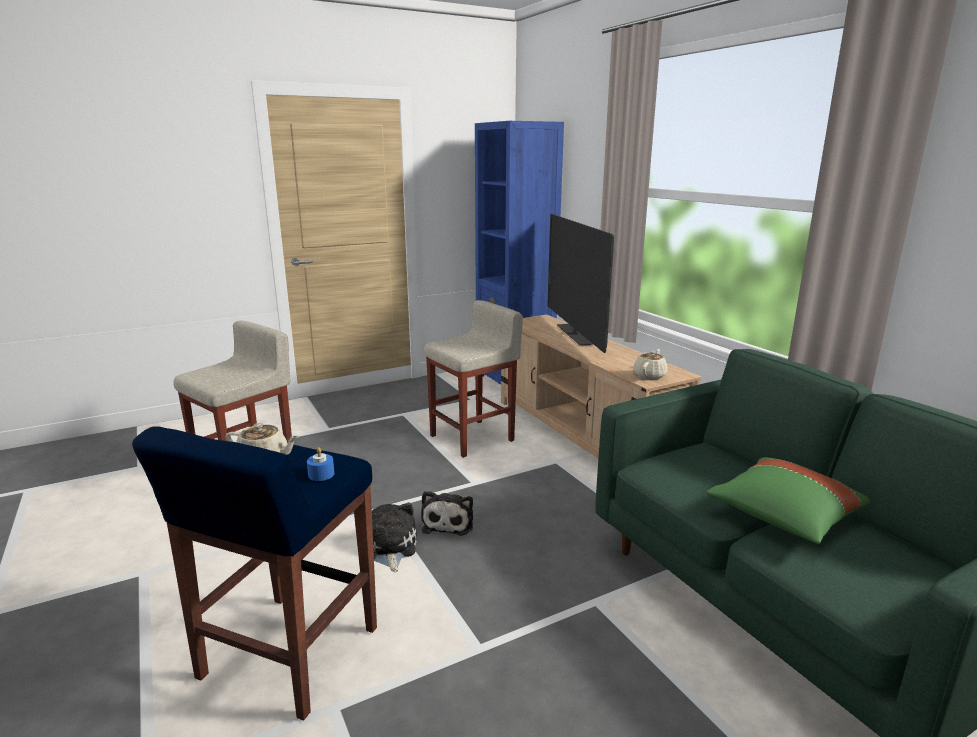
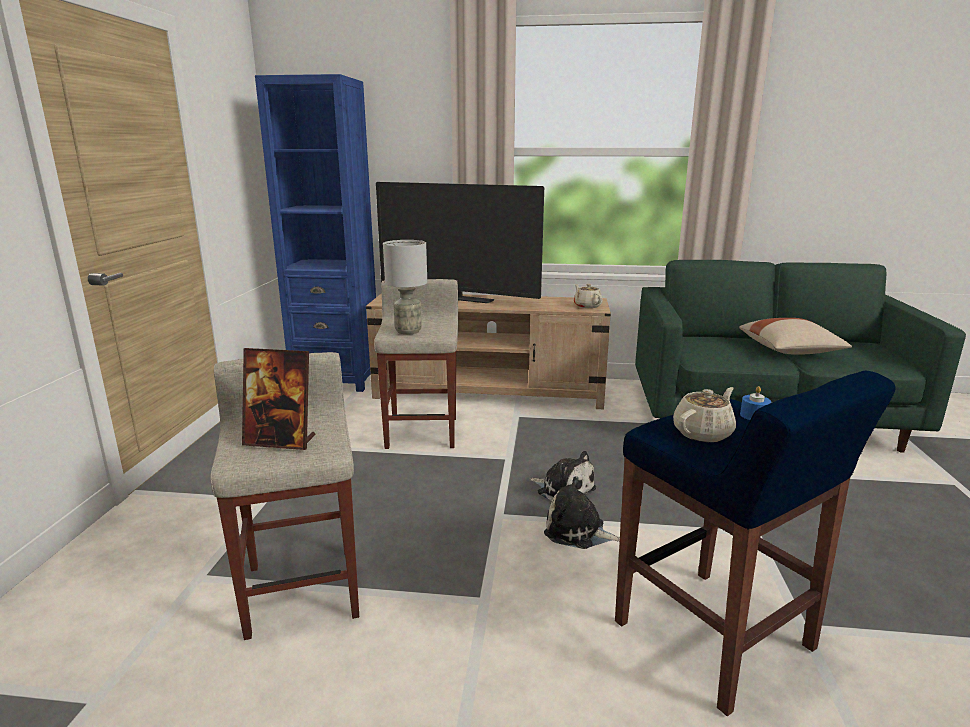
camera: 55 degrees left, 0 degrees up
(221, 373) = (280, 441): none -> picture frame
(454, 345) = (407, 331): none -> grey table lamp
(783, 517) = (790, 351): green pillow -> beige pillow

